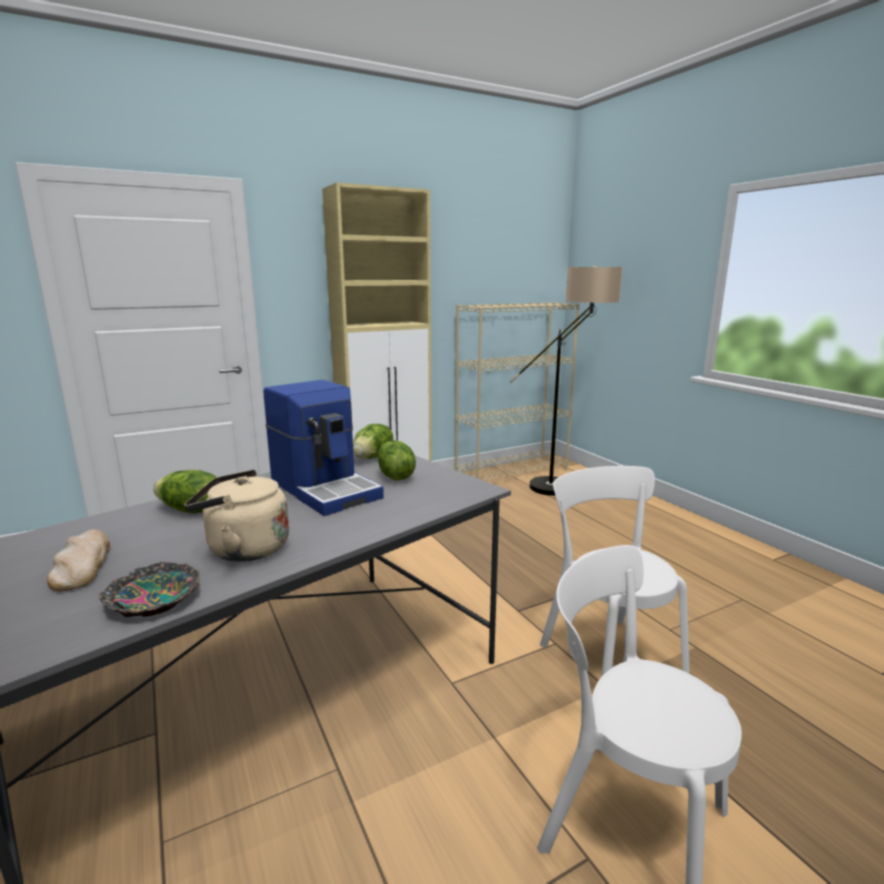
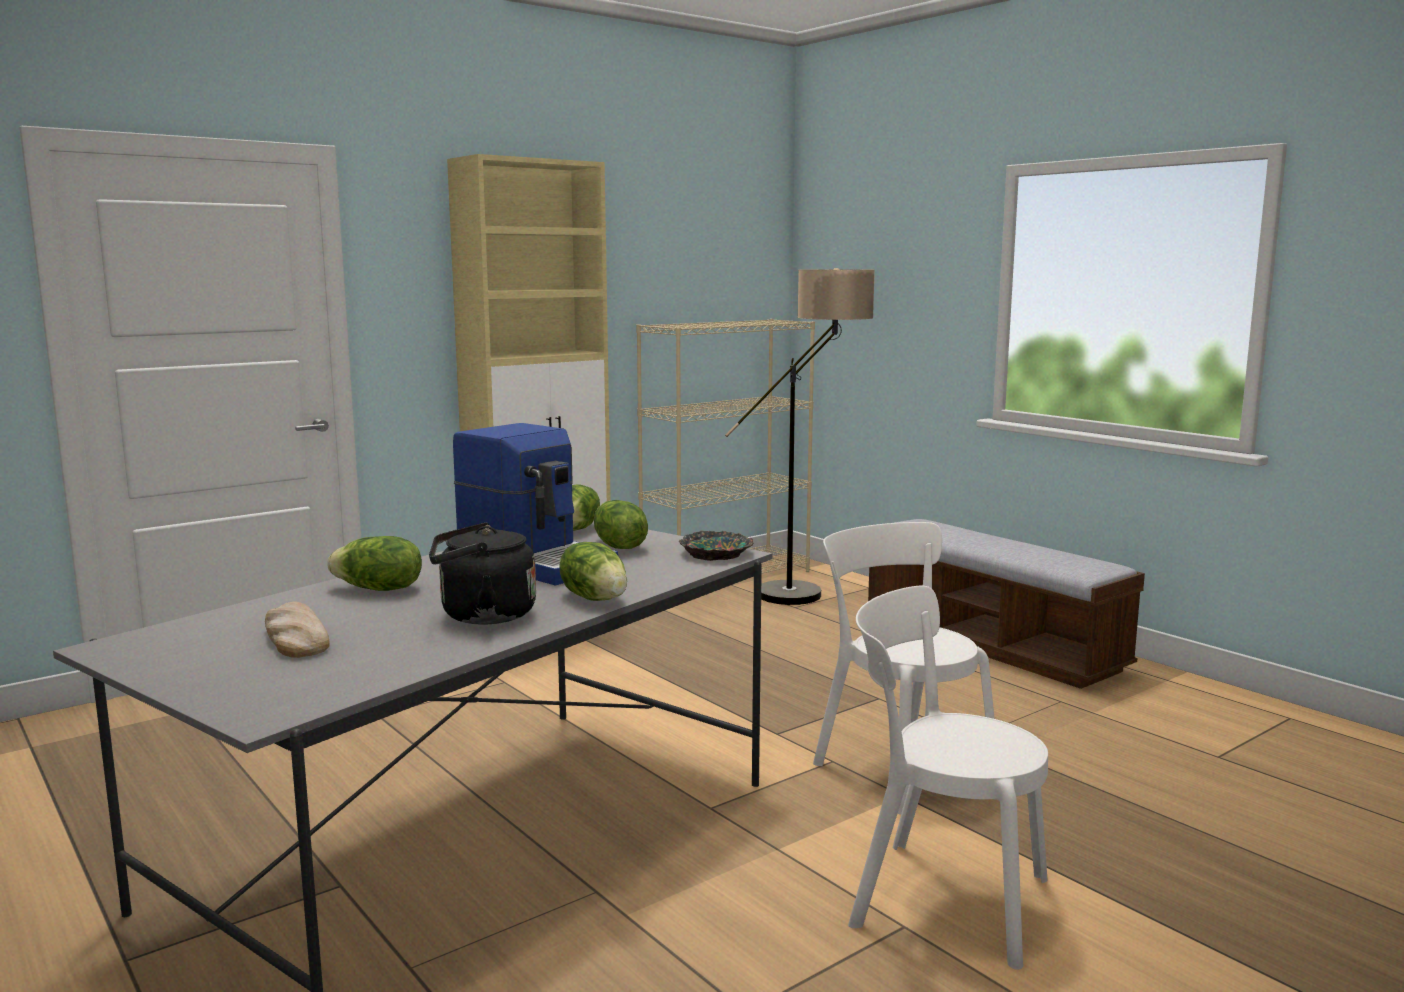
camera: 10 degrees left, 5 degrees down
(154, 600) = (418, 657): bowl -> bowl (716, 554)
(243, 549) = (482, 616): beige kettle -> black kettle
(346, 534) = (596, 598): none -> lettuce
(689, 539) = (991, 644): none -> bench

